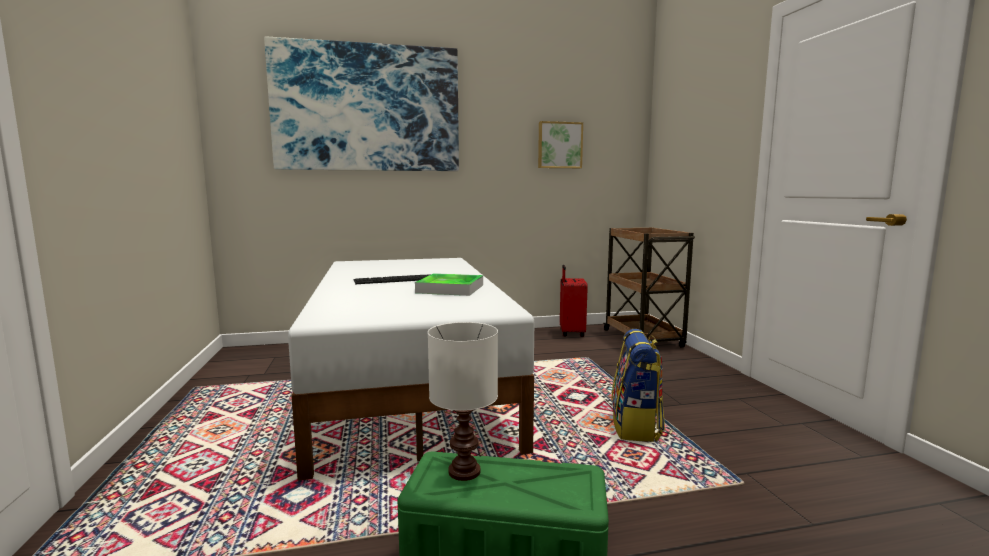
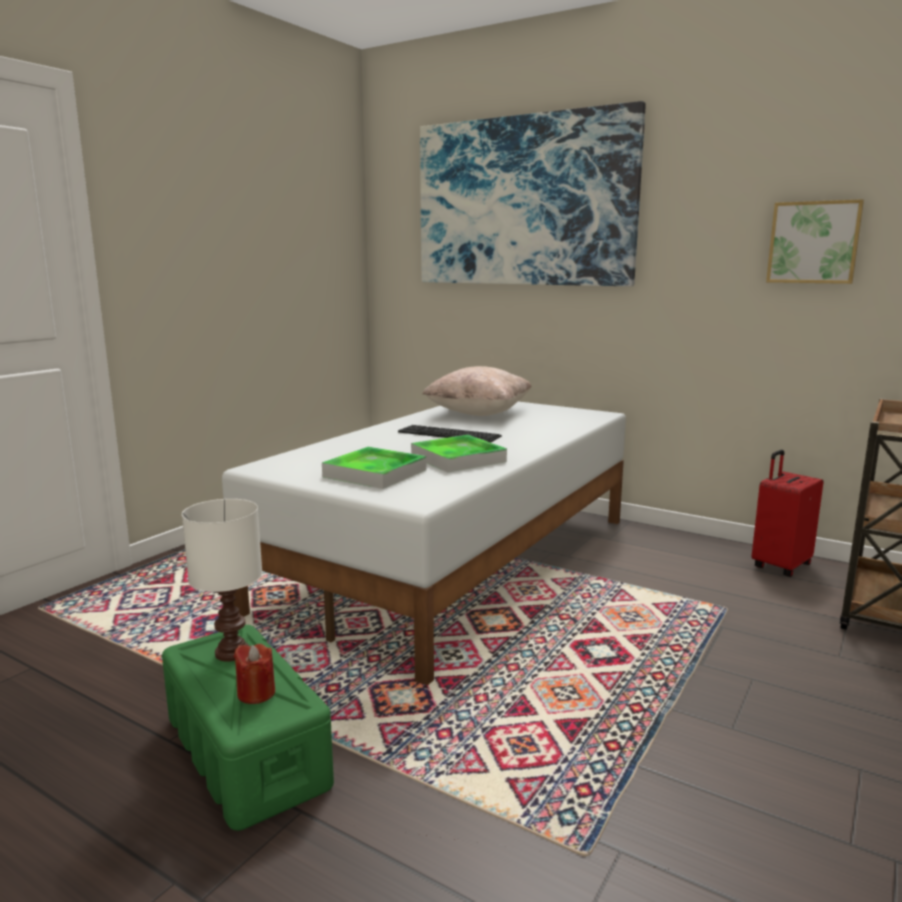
camera: 45 degrees right, 5 degrees up
(376, 268) = (478, 413): none -> beige pillow
(425, 305) = (375, 473): none -> tray
(543, 482) = (256, 693): none -> red candle
(636, 427) = (598, 721): backpack -> none

